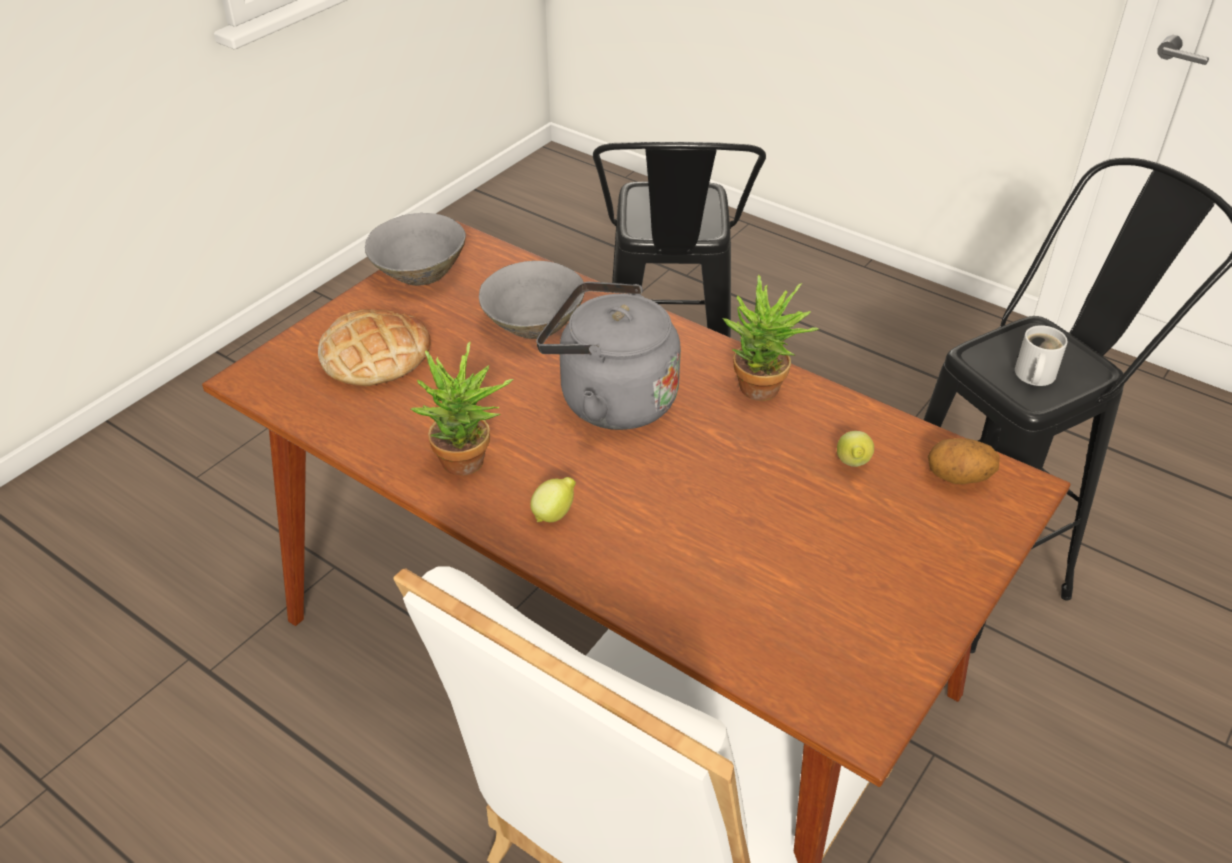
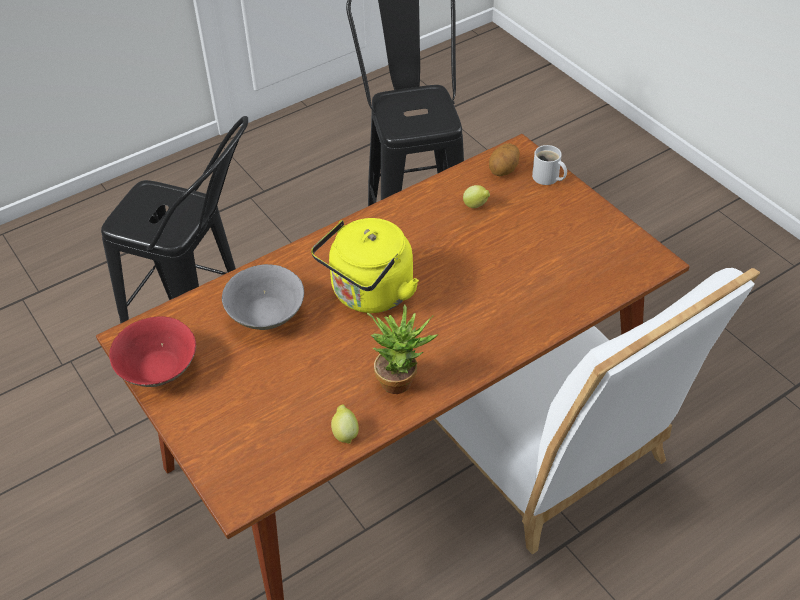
camera: 70 degrees left, 5 degrees up
(375, 355) = (252, 414): bread -> none
(419, 273) = (158, 370): grey bowl -> red bowl
(554, 514) = (465, 345): lemon -> lemon (345, 433)
(610, 400) = (369, 294): grey kettle -> yellow kettle
(761, 394) = (397, 224): potted plant -> none
(1033, 375) = (425, 116): white mug -> white mug (547, 178)

